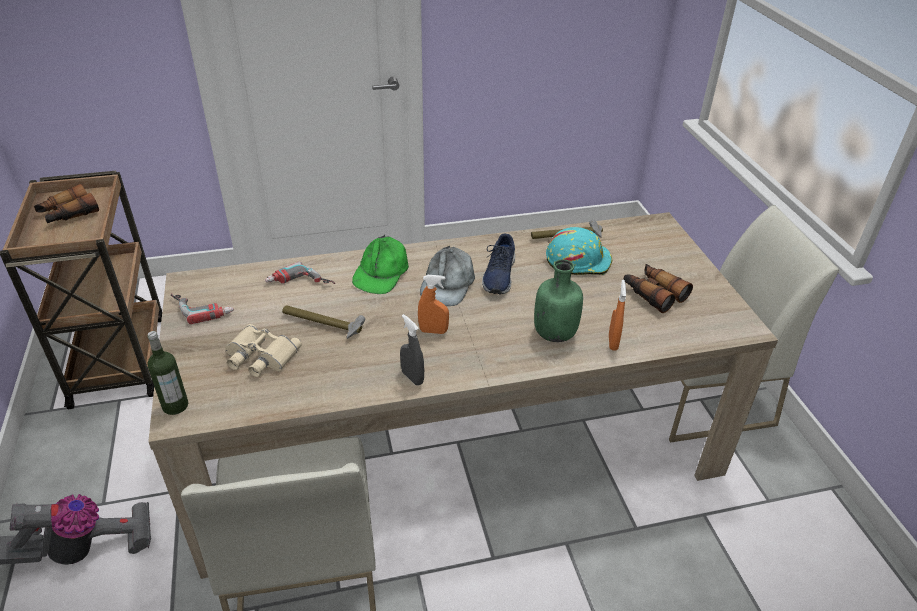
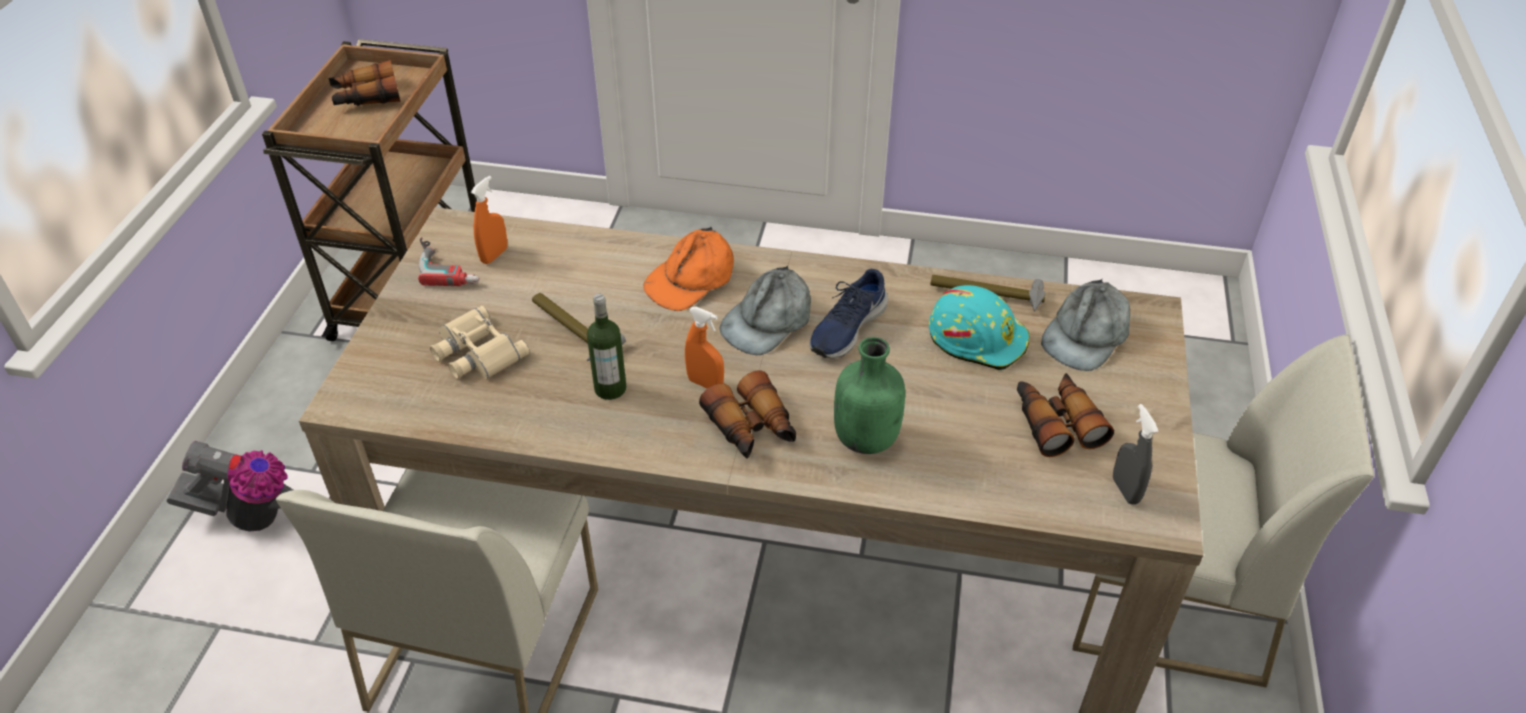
camera: 25 degrees right, 5 degrees up
(175, 406) = (349, 386): bottle -> bottle (610, 388)
(299, 285) = (578, 268): power drill -> none
(381, 272) = (691, 279): green cap -> orange cap
(412, 377) = (637, 440): grey spray bottle -> grey spray bottle (1125, 490)
(482, 349) = (752, 429): none -> binoculars
(613, 342) = (941, 477): orange spray bottle -> orange spray bottle (494, 255)
(635, 243) = (1085, 335): none -> grey cap

